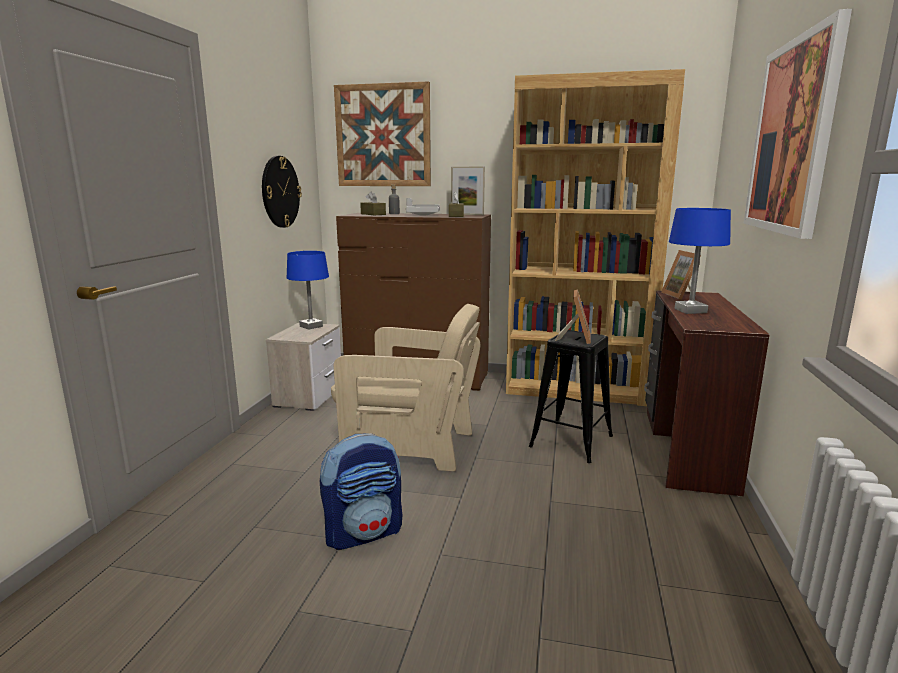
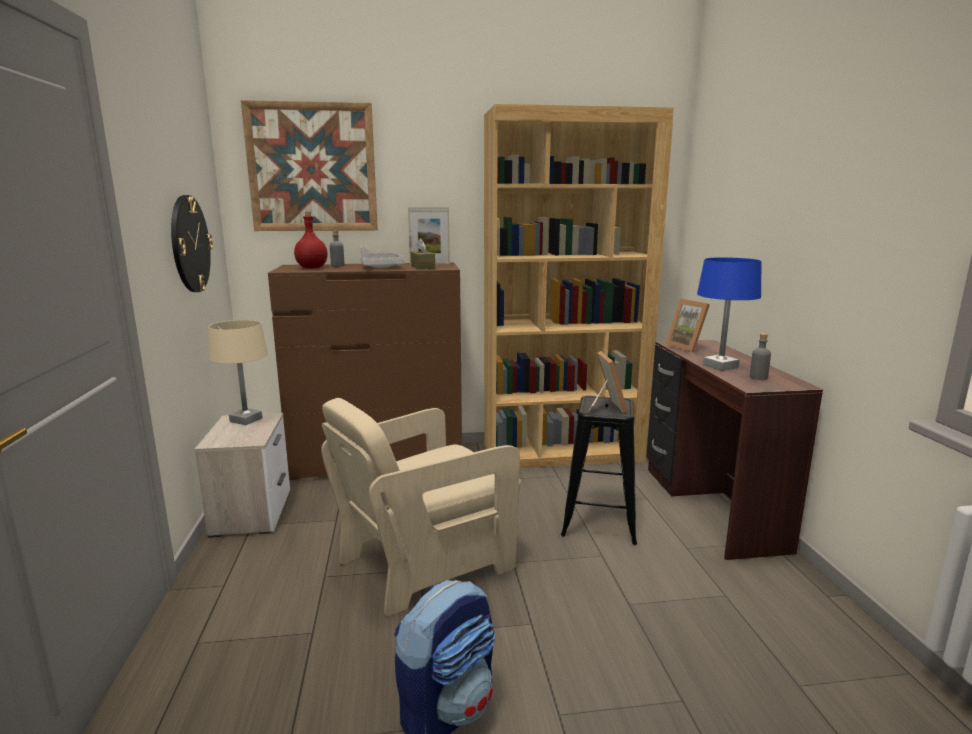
camera: 20 degrees left, 0 degrees up
(311, 326) = (246, 420): blue table lamp -> beige table lamp
(373, 214) = (312, 268): brown tissue box -> red bottle
(409, 446) = (426, 562): beige armchair -> beige armchair turned 150 degrees clockwise
(715, 321) = (758, 377): none -> grey bottle
(792, 137) = (831, 188): picture -> none

